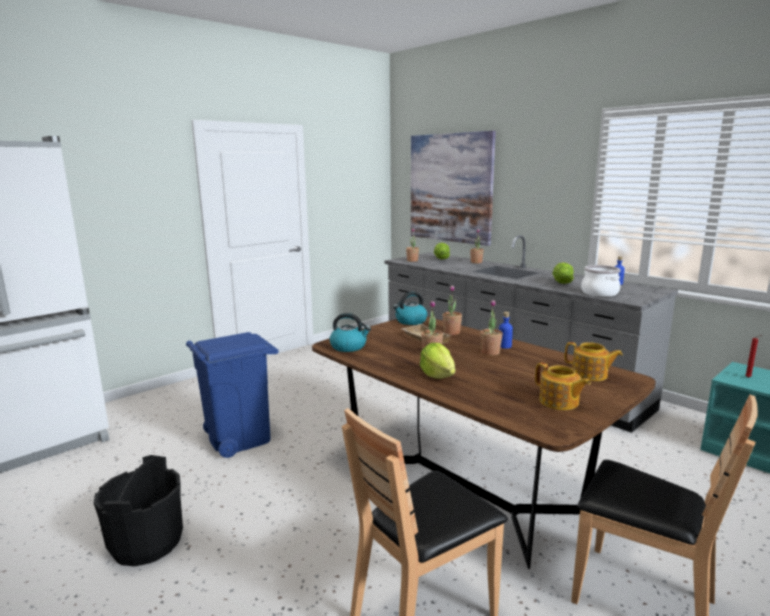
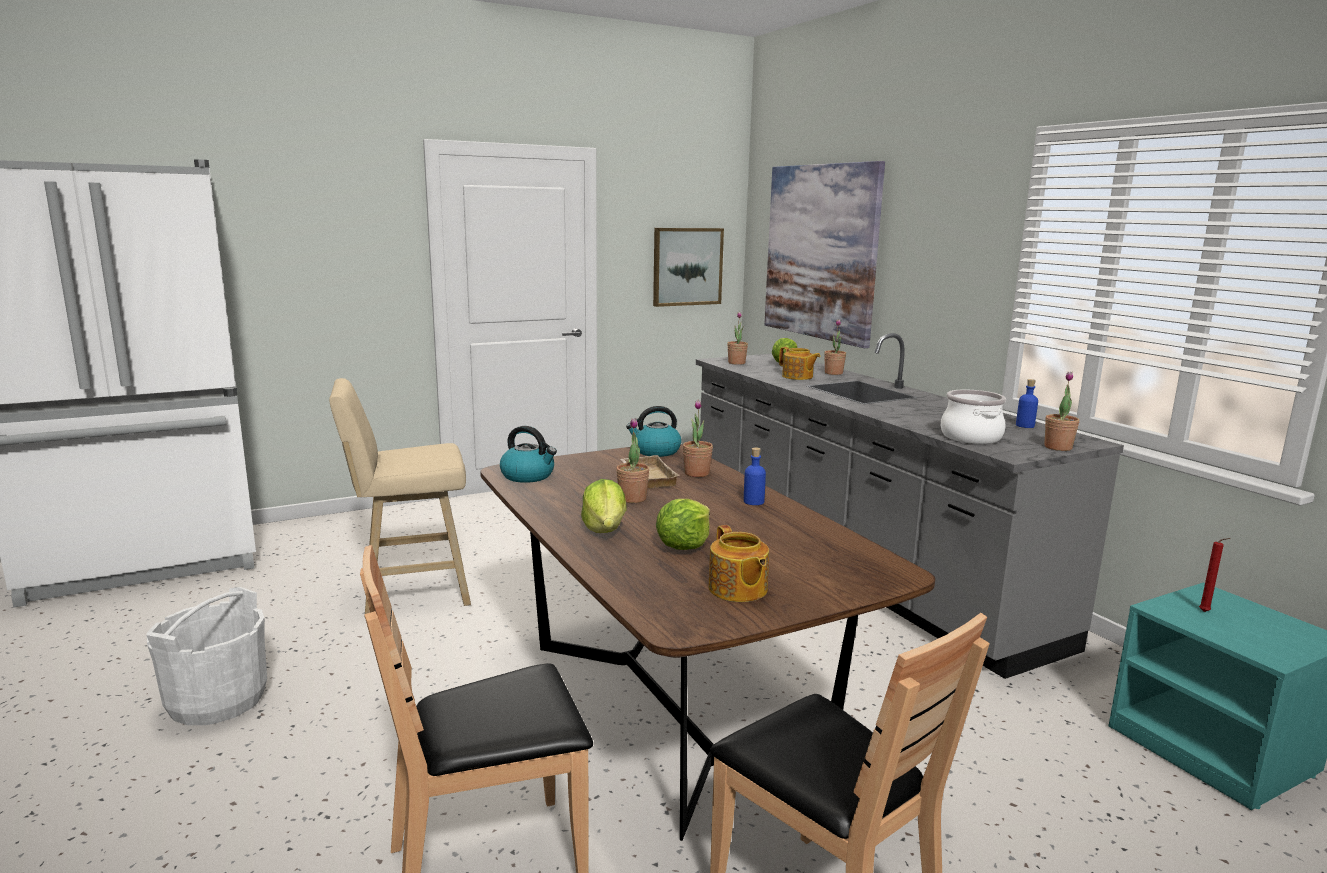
camera: 15 degrees right, 0 degrees up
(146, 543) = (217, 700): black bucket -> white bucket
(239, 438) = (410, 592): blue trash can -> beige stool
(359, 201) = (687, 266): none -> picture
(490, 352) = (720, 508): potted plant -> potted plant (1058, 447)
(561, 283) = (929, 416): lettuce -> lettuce (684, 545)
(590, 375) = (836, 559): teapot -> teapot (797, 377)

